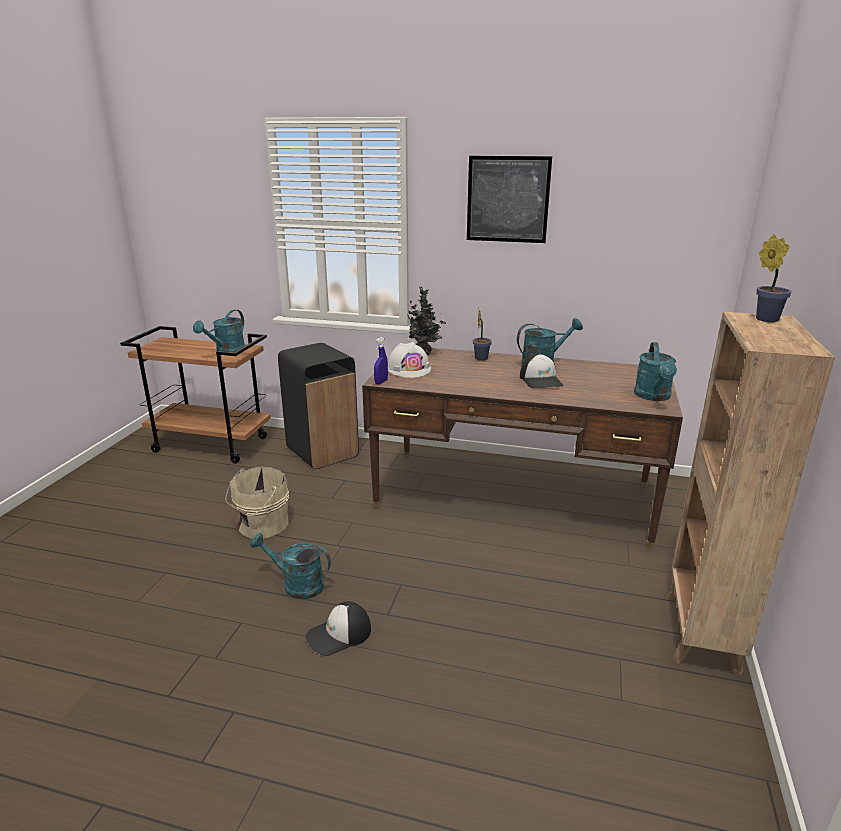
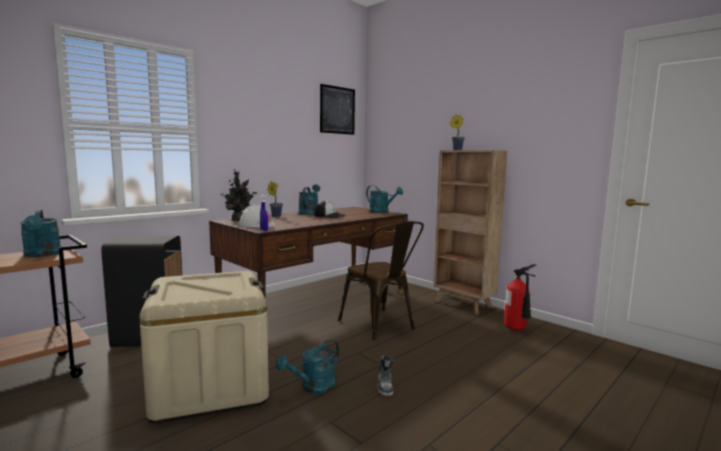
camera: 60 degrees left, 15 degrees down
(261, 525) = (210, 386): beige bucket -> beige storage box
(339, 635) = (385, 385): cap -> shoe
(499, 574) = (381, 326): none -> brown chair
(507, 199) = (262, 114): picture -> picture (337, 110)
(667, 736) = (517, 329): none -> fire extinguisher

